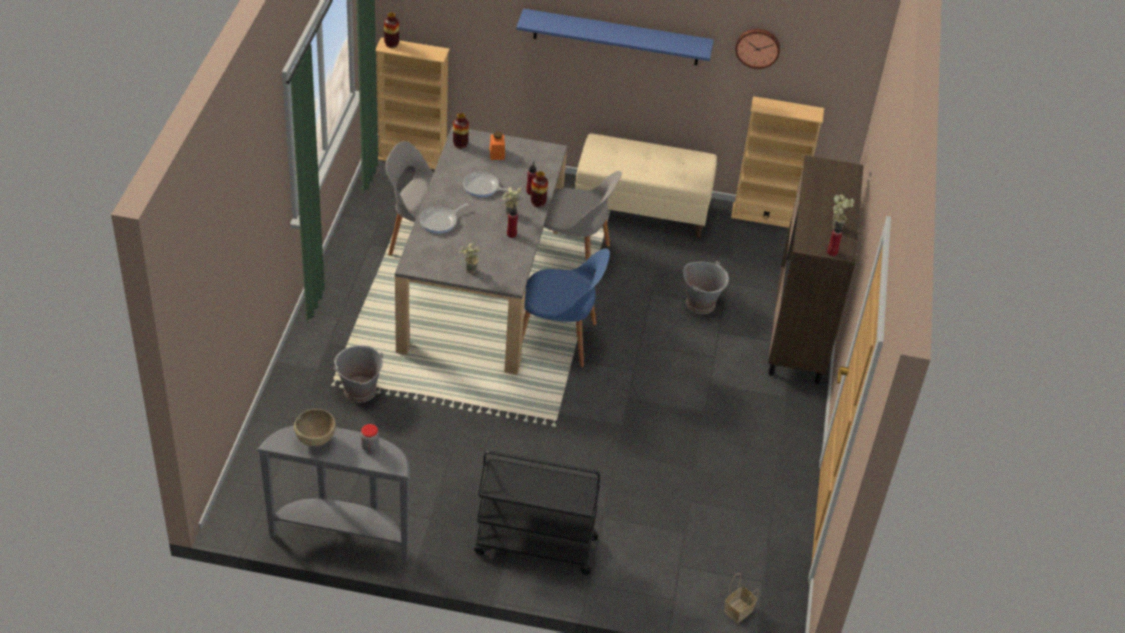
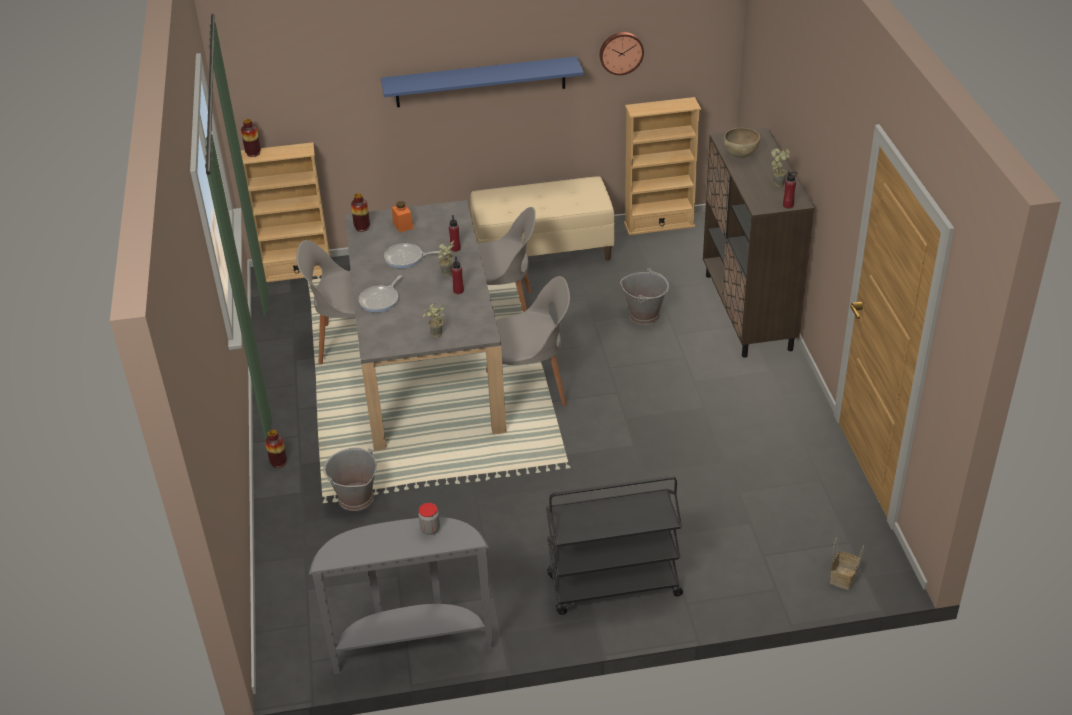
camera: 15 degrees left, 5 degrees down
(316, 440) = (369, 542): brown bowl -> brown bowl (740, 155)
(538, 203) = (468, 256): vase -> vase (278, 463)
(559, 339) = (529, 387): blue chair -> grey chair

